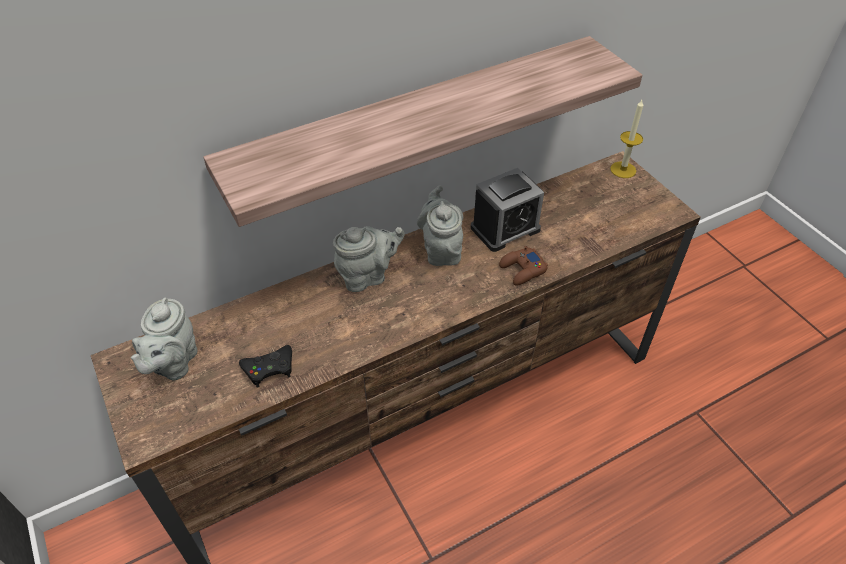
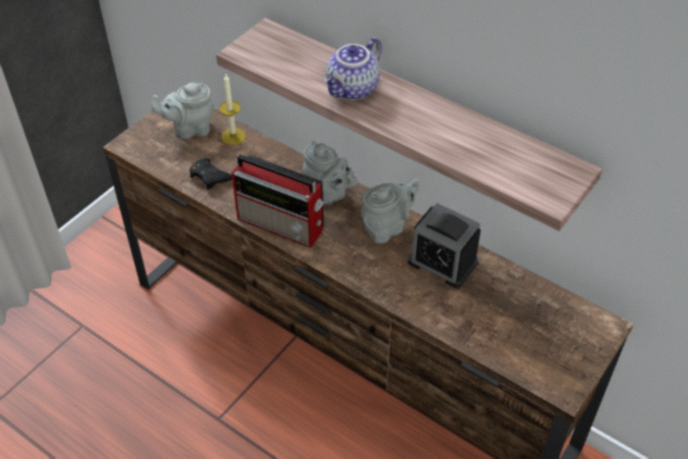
camera: 65 degrees right, 0 degrees up
(387, 327) = (282, 224): none -> radio
(389, 130) = (353, 89): none -> teapot
(522, 270) = (398, 290): brown game controller -> none
(623, 170) = (599, 331): candle -> candle (233, 136)

